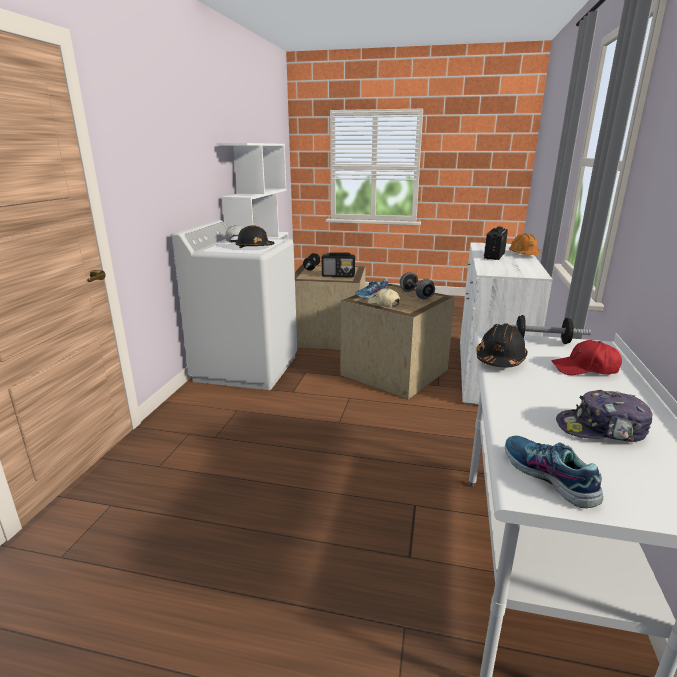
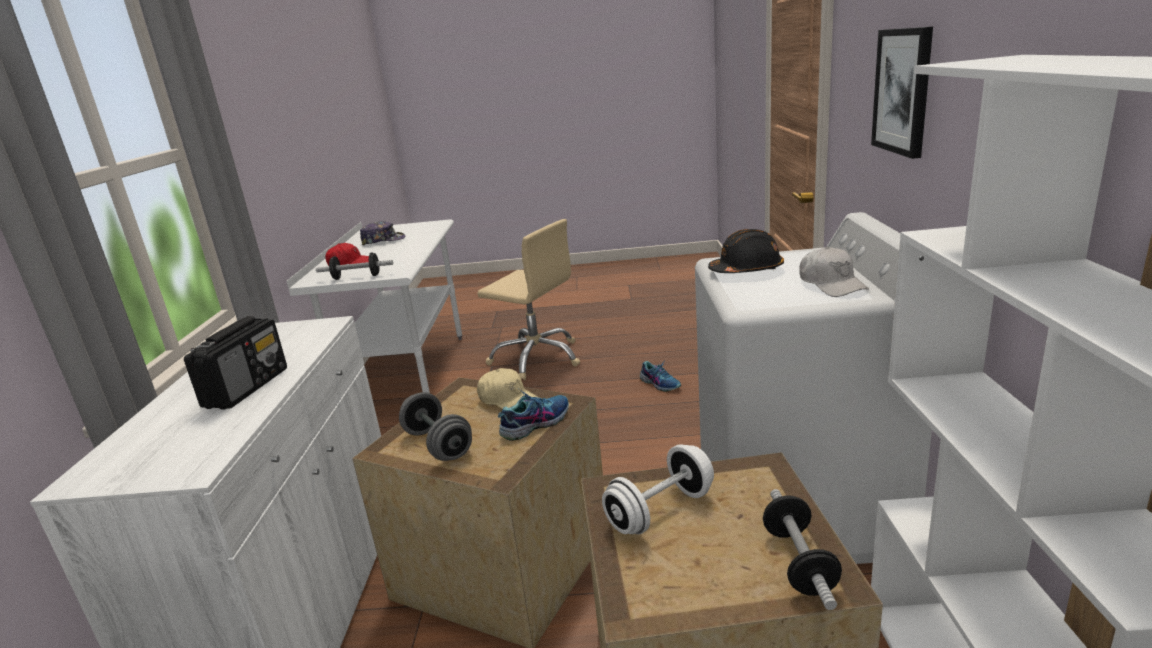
camera: 170 degrees right, 0 degrees up
(171, 161) = (903, 91): none -> picture
(338, 276) = (660, 511): radio -> white dumbbell
(343, 557) = (536, 358): none -> beige office chair
(500, 359) = (407, 259): black hard hat -> none
(524, 254) = (160, 410): orange hard hat -> none
(547, 477) = (426, 226): shoe -> shoe (660, 384)

